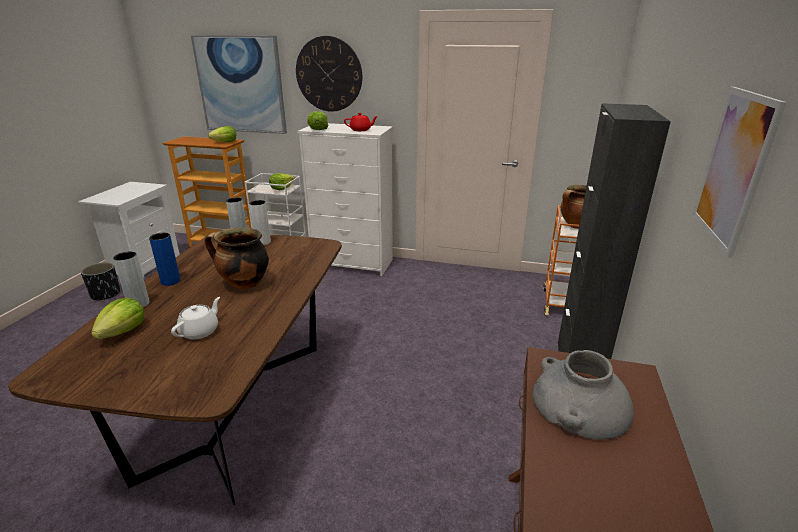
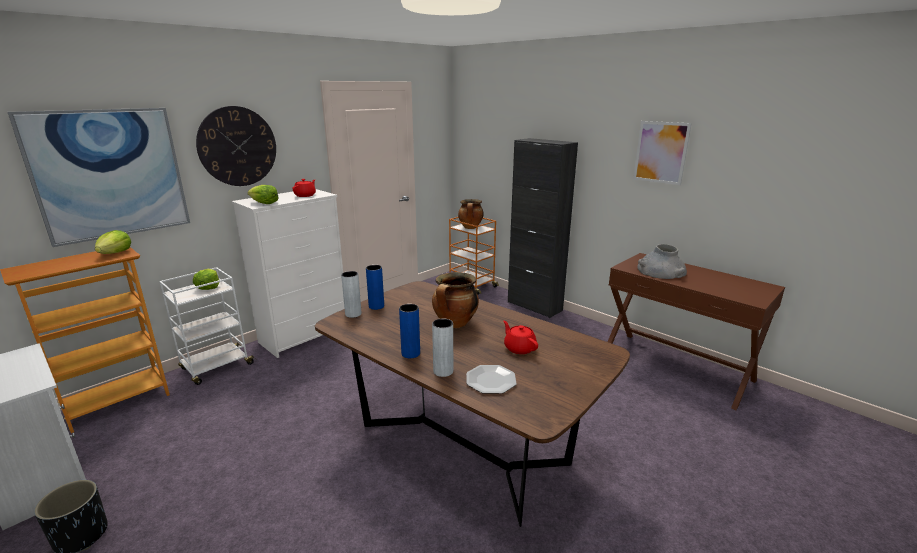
camera: 60 degrees left, 5 degrees down
(123, 331) = (491, 380): lettuce -> plate
(200, 331) = (519, 348): white teapot -> red teapot
(262, 242) = (376, 306): white vase -> blue vase

